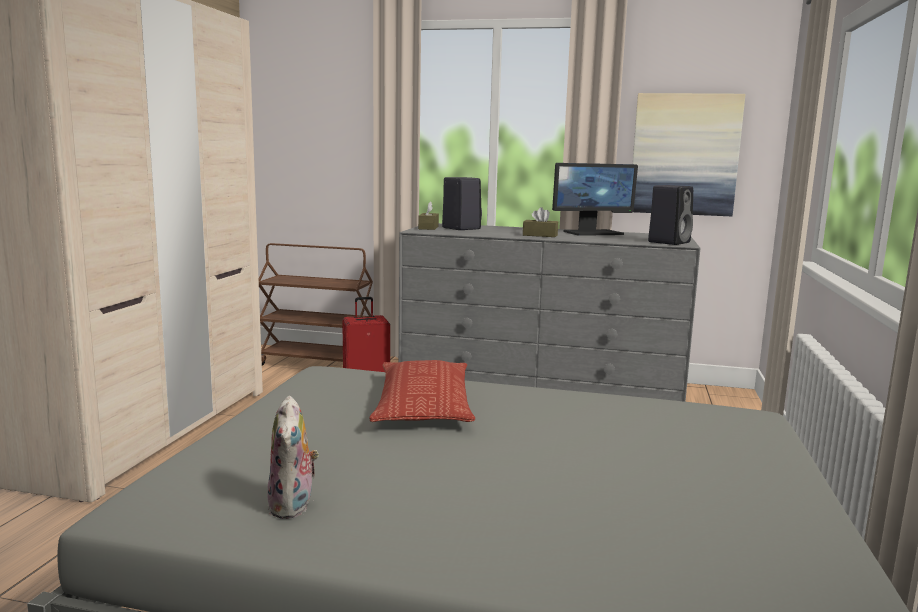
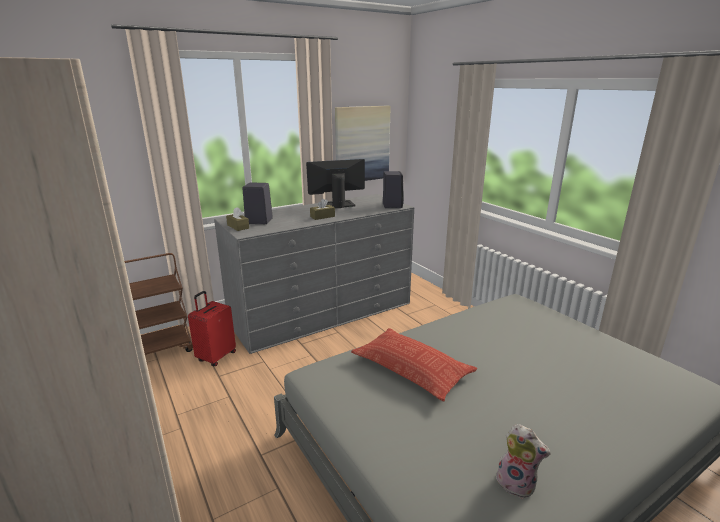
camera: 45 degrees left, 10 degrees up
(593, 233) = (336, 205): monitor -> monitor turned 135 degrees counterclockwise

